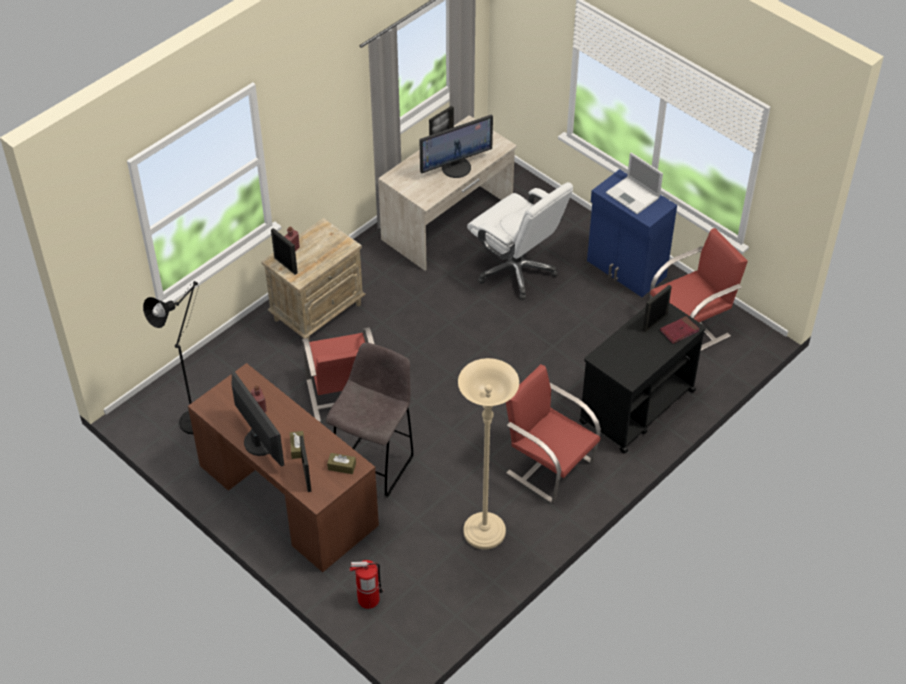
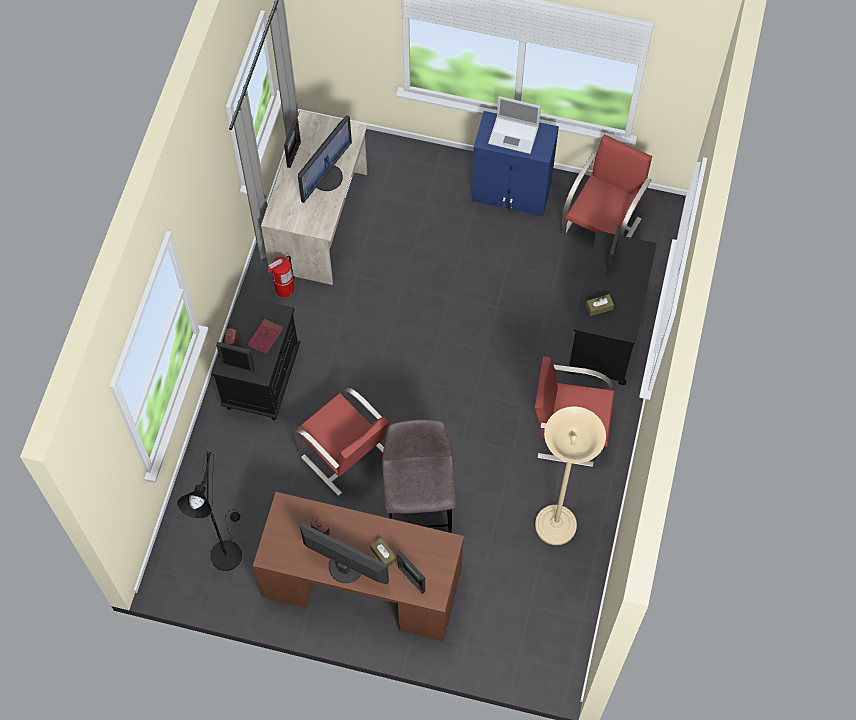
camera: 30 degrees left, 15 degrees up
(318, 311) = (262, 378): beige nightstand -> black nightstand
(341, 466) = (435, 552): brown tissue box -> brown tissue box (599, 307)
(368, 599) = (499, 645): fire extinguisher -> fire extinguisher (284, 289)
(516, 270) = (415, 242): white office chair -> none
(679, 331) = (637, 259): red book -> red book (265, 337)

